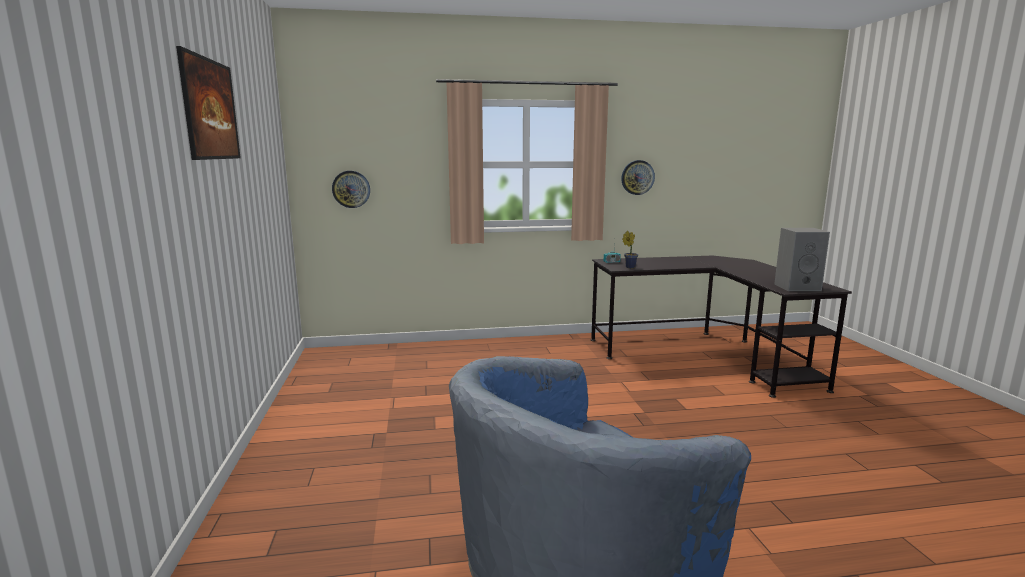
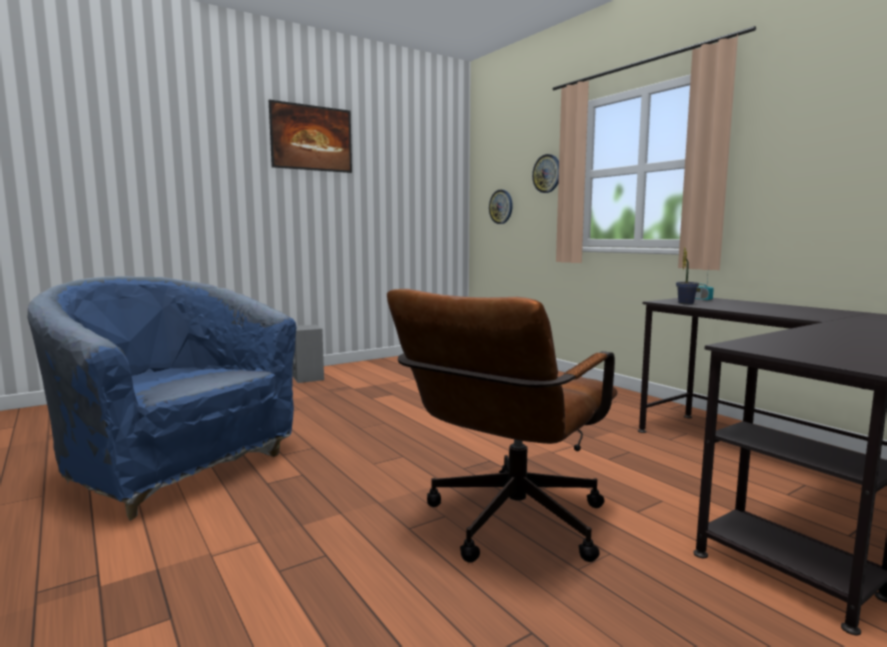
camera: 65 degrees right, 5 degrees down
(637, 177) = (803, 172): wall clock -> wall clock (547, 173)
(737, 432) = (507, 526): none -> brown office chair
(797, 287) = (798, 350): grey speaker -> grey speaker (309, 378)

